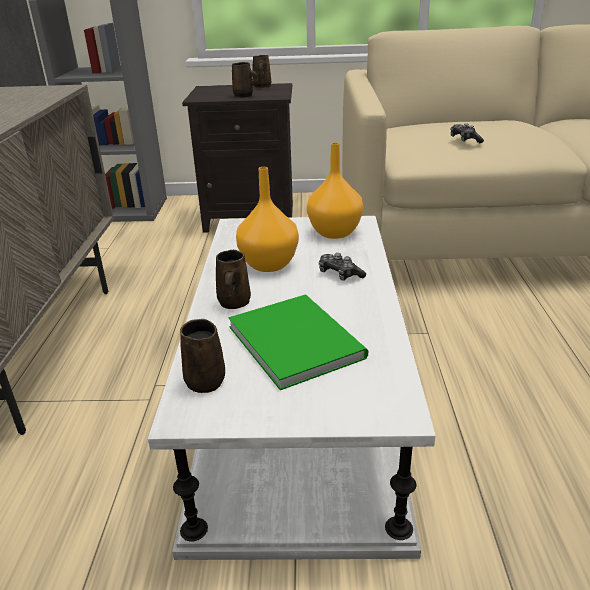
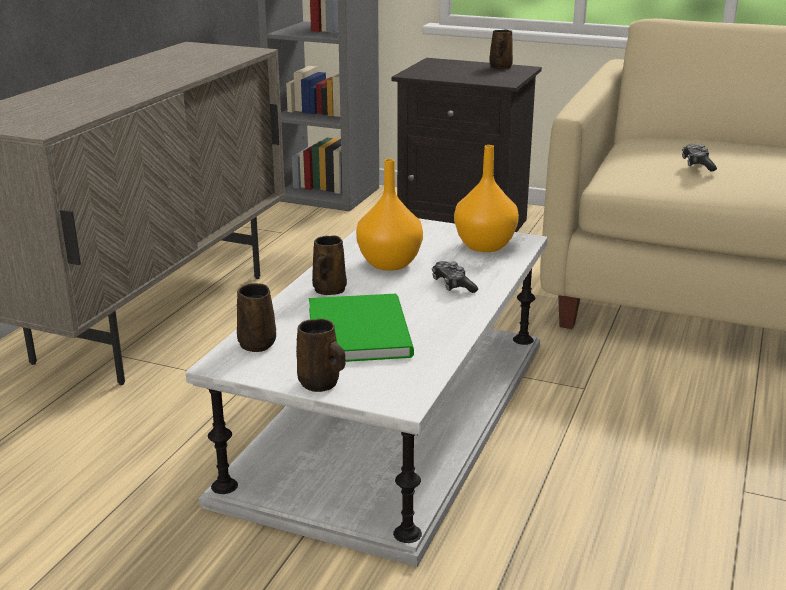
camera: 20 degrees right, 5 degrees down
(244, 96) = (467, 77): brown mug -> brown mug (320, 384)

